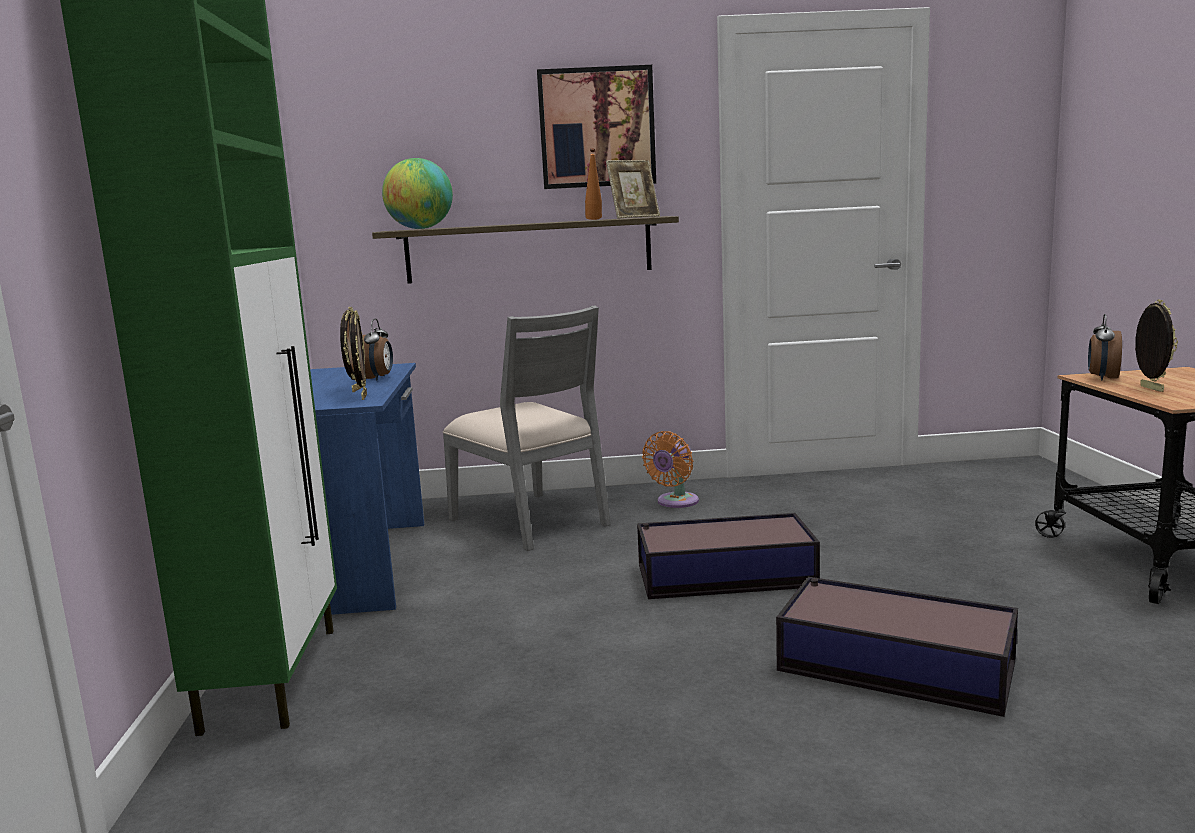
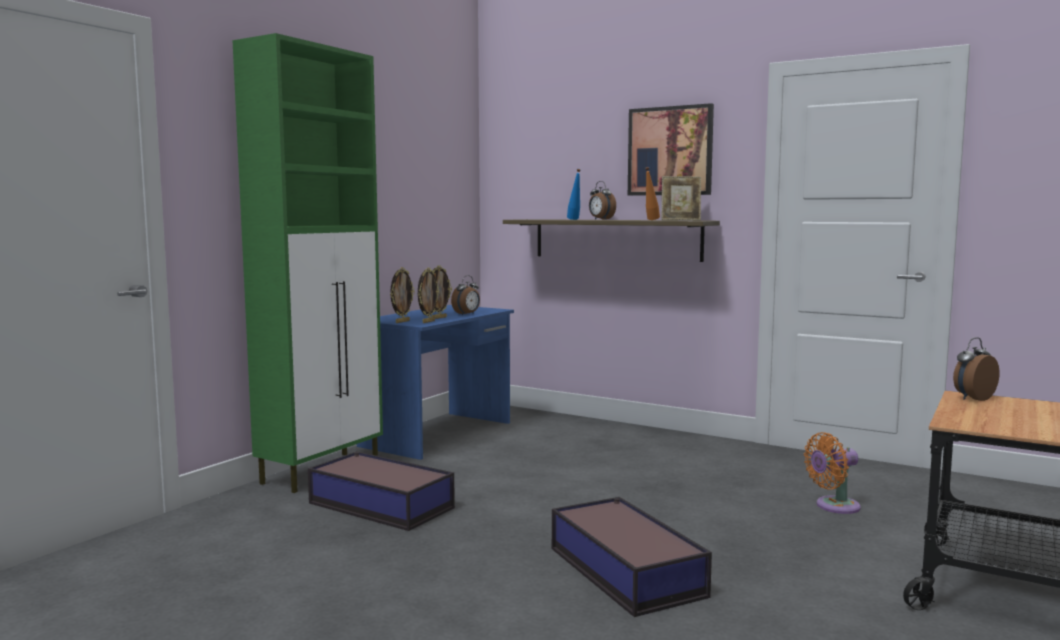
camera: 35 degrees right, 5 degrees down
(420, 229) = (540, 219): globe -> none
(487, 225) = (574, 219): none -> blue bottle
(516, 223) = (601, 219): none -> alarm clock
(531, 521) = (571, 436): grey chair -> none
(675, 502) = (683, 448): orange fan -> orange fan (833, 506)
(722, 575) = (624, 495): storage box -> storage box (380, 505)
(1150, 388) = (978, 411): picture frame -> picture frame (402, 321)

